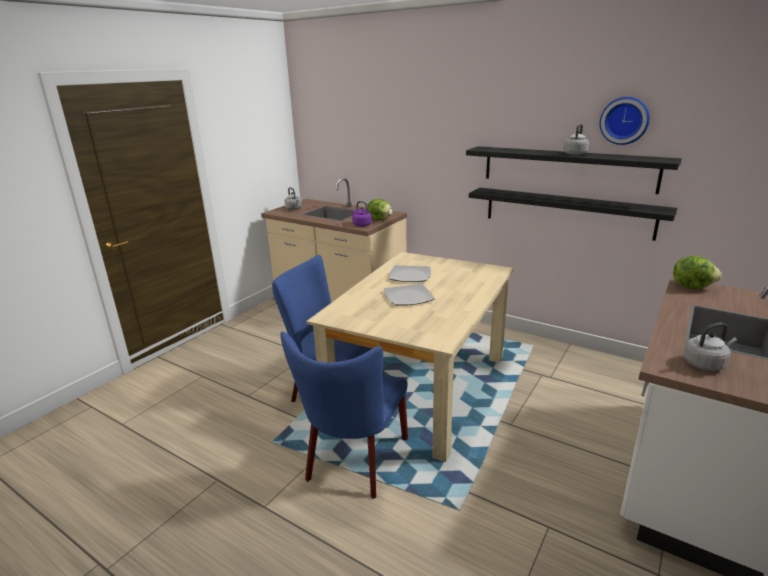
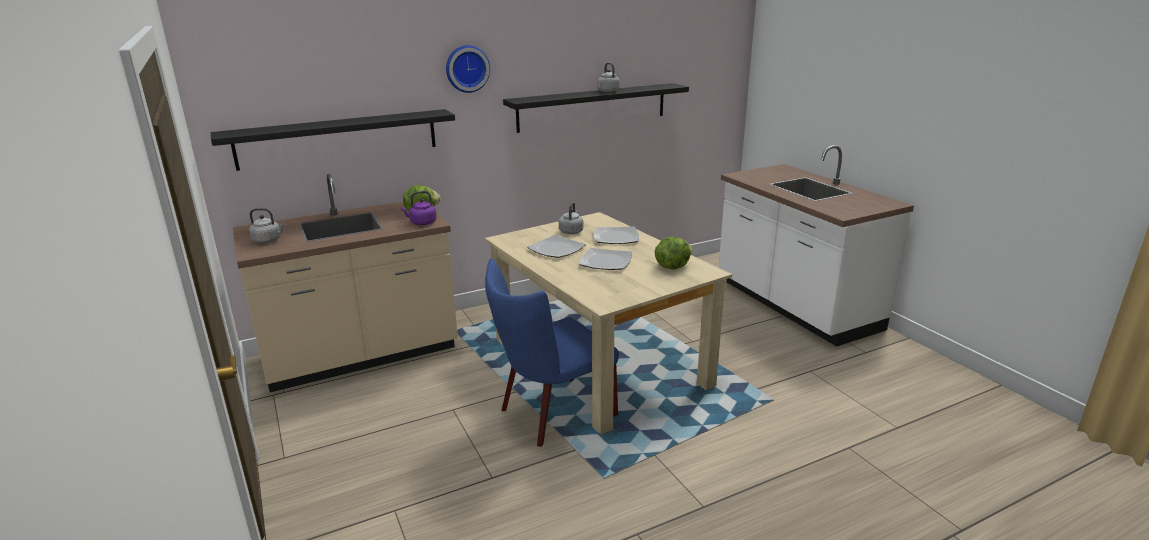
camera: 60 degrees left, 0 degrees up
(354, 463) = (680, 433): blue chair -> none
(465, 287) = (616, 237): none -> plate
(567, 212) = (597, 149): black shelf -> black shelf (338, 139)
(624, 120) = (632, 56): wall clock -> wall clock (466, 68)
(691, 286) = (742, 175): lettuce -> lettuce (672, 266)
(705, 364) = (845, 206): grey kettle -> grey kettle (571, 231)

